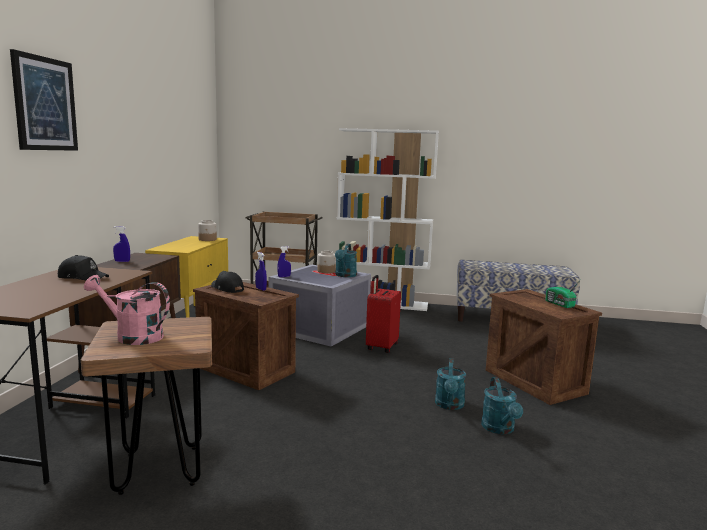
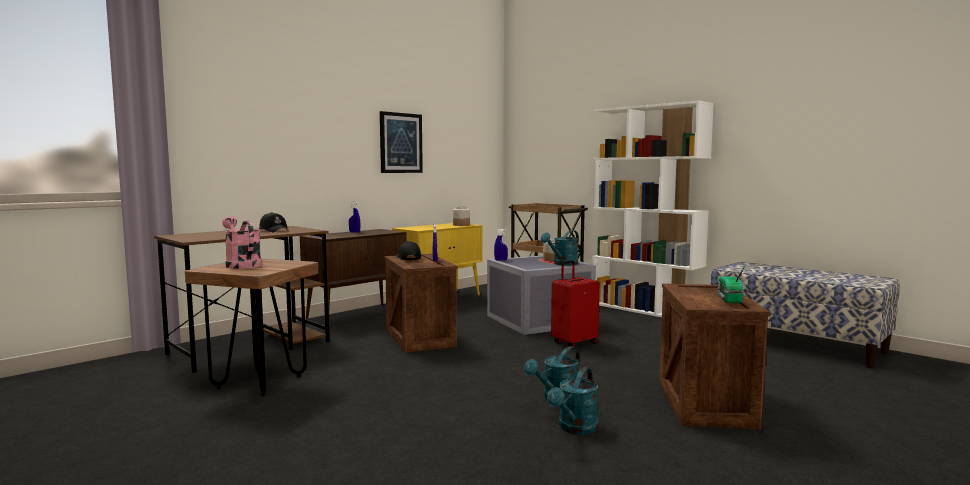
camera: 35 degrees right, 5 degrees down
(45, 104) = (289, 101): picture -> picture (400, 143)

